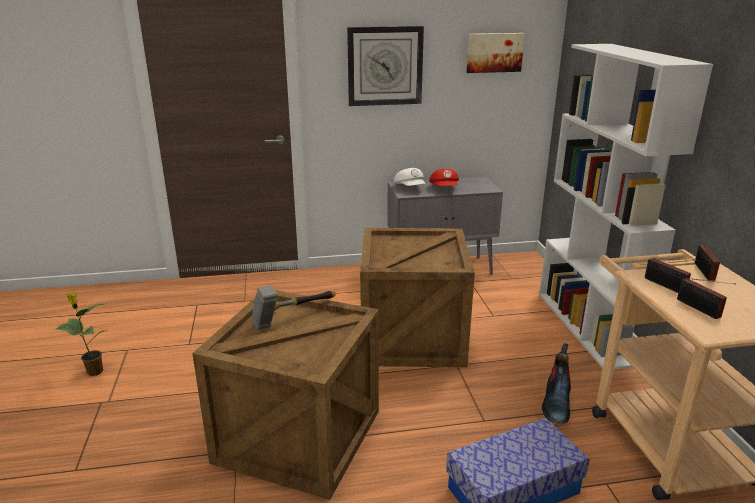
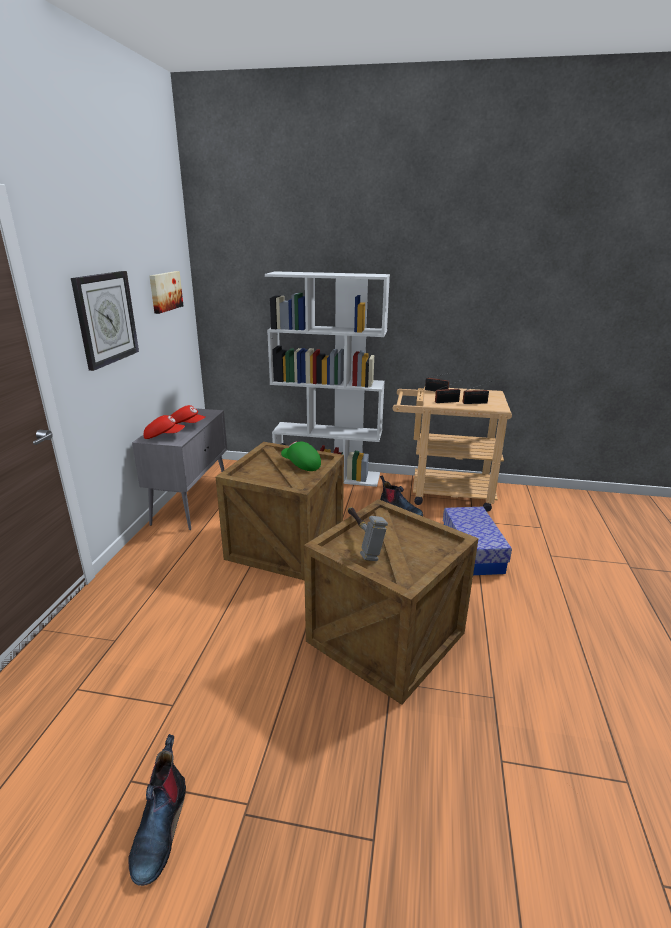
camera: 70 degrees left, 0 degrees up
(94, 371) = (159, 827): potted plant -> boot
(410, 188) = (164, 436): white cap -> red cap
(432, 258) = (301, 465): none -> green cap

